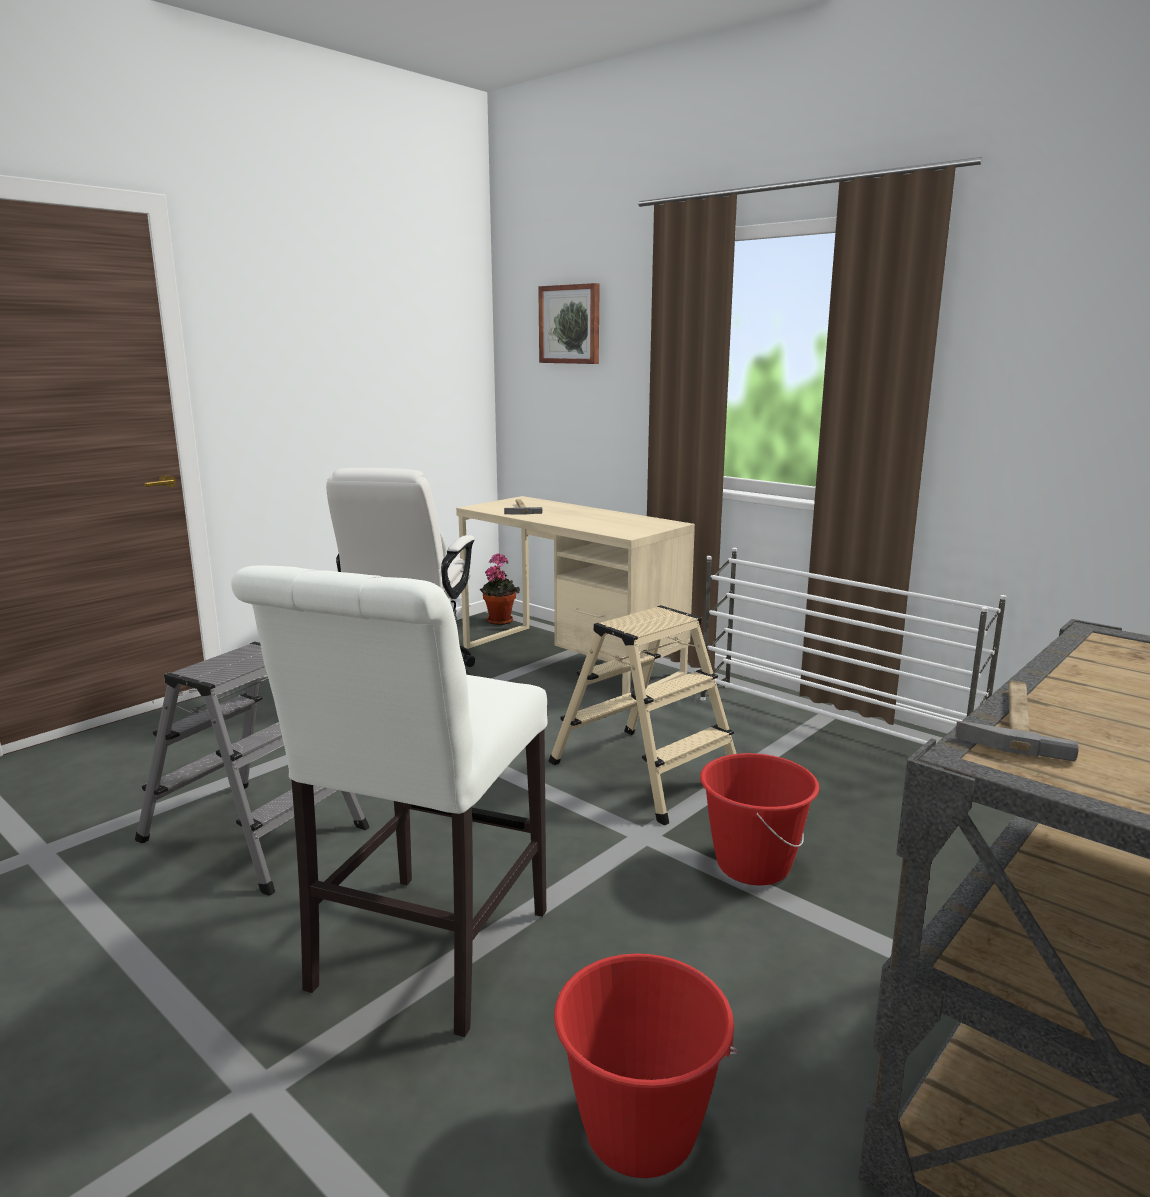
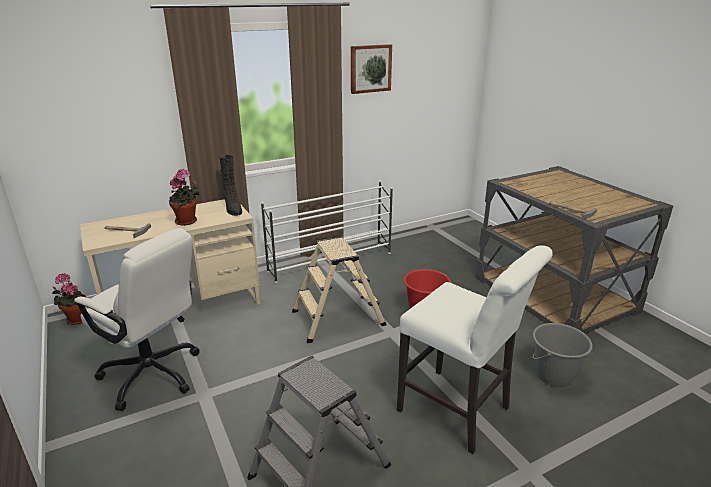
camera: 70 degrees left, 10 degrees up
(570, 324) = (81, 90): picture -> picture (370, 68)
(577, 521) = (188, 221): none -> potted plant
(639, 1132) = (554, 376): red bucket -> grey bucket
(648, 528) = (233, 209): none -> black boot

